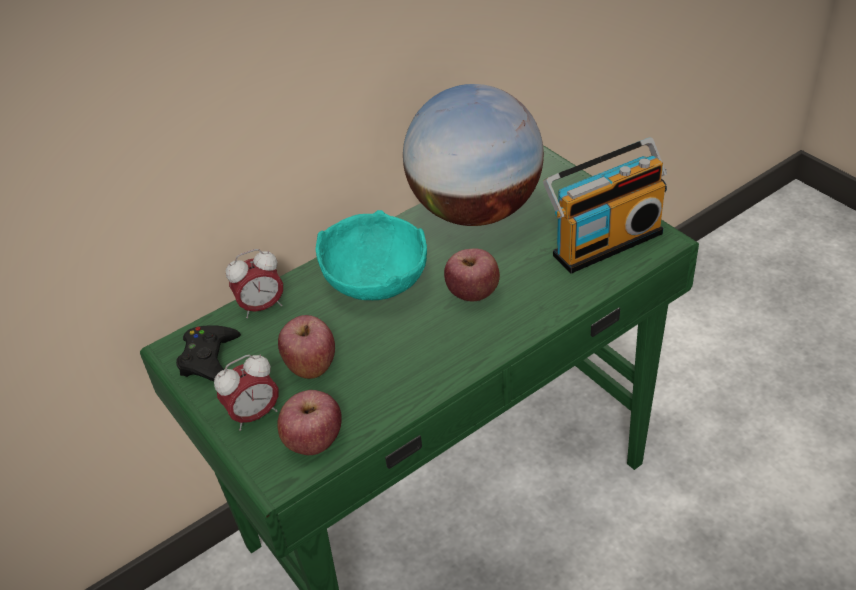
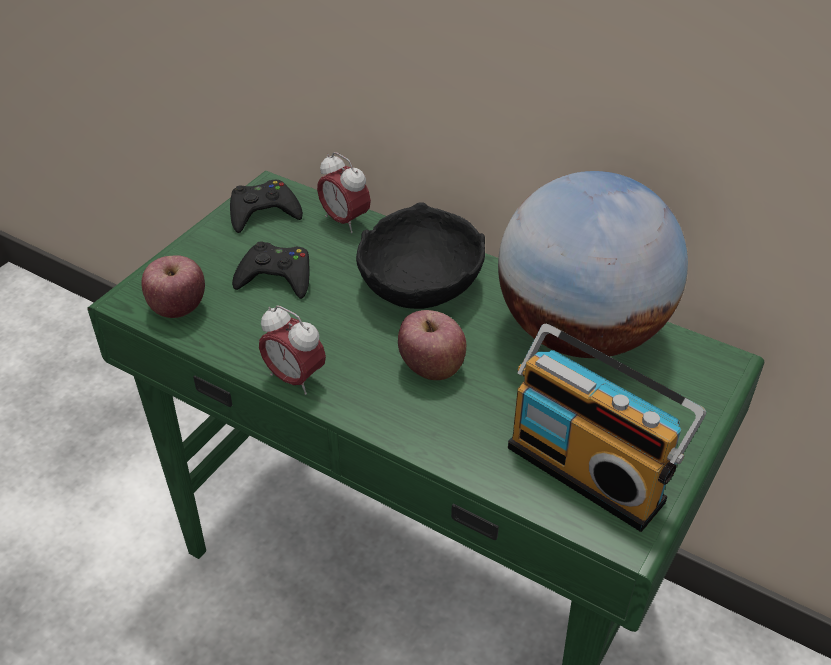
camera: 65 degrees right, 0 degrees up
(254, 415) = (201, 261): alarm clock -> alarm clock (295, 378)
(311, 365) = (276, 277): apple -> black game controller
(376, 280) = (418, 286): turquoise bowl -> black bowl

